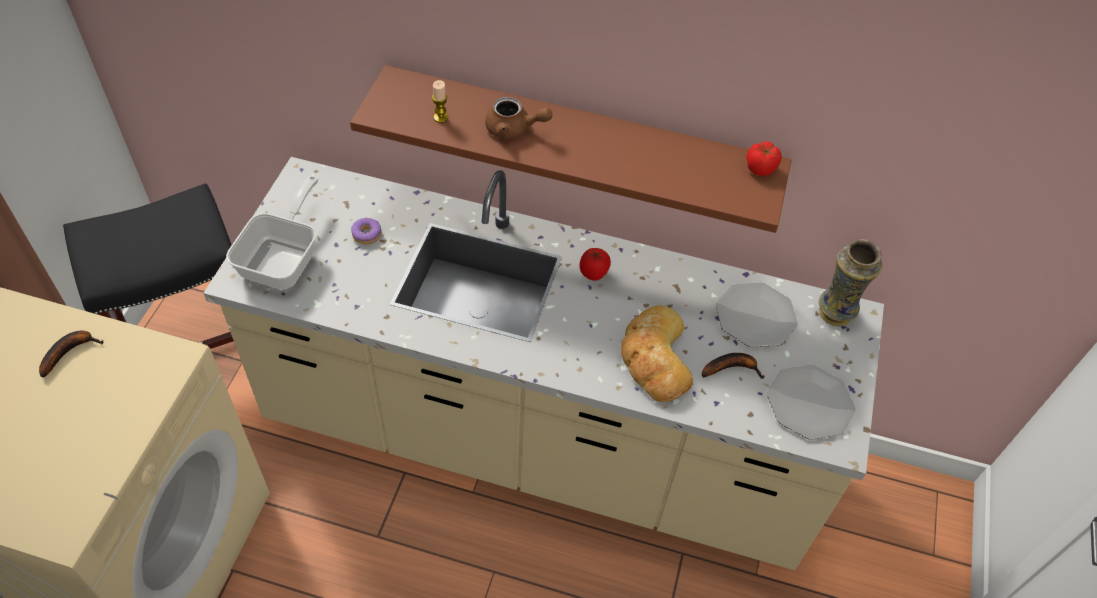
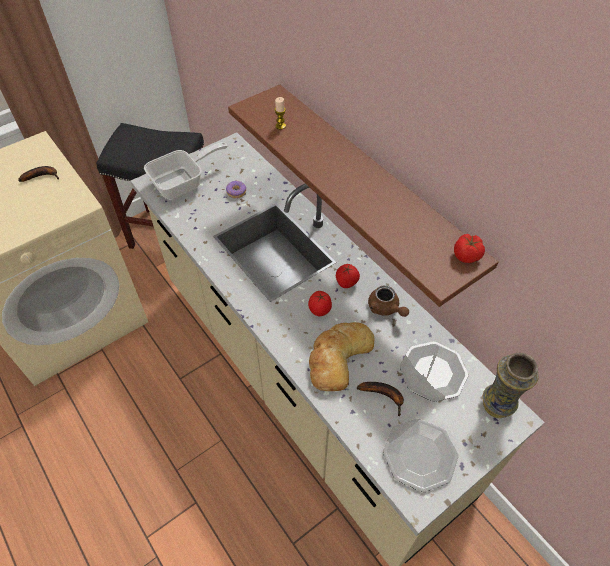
camera: 40 degrees right, 0 degrees up
(514, 129) = (317, 152): brown teapot -> brown teapot (385, 308)
(592, 319) = (320, 310): none -> tomato

